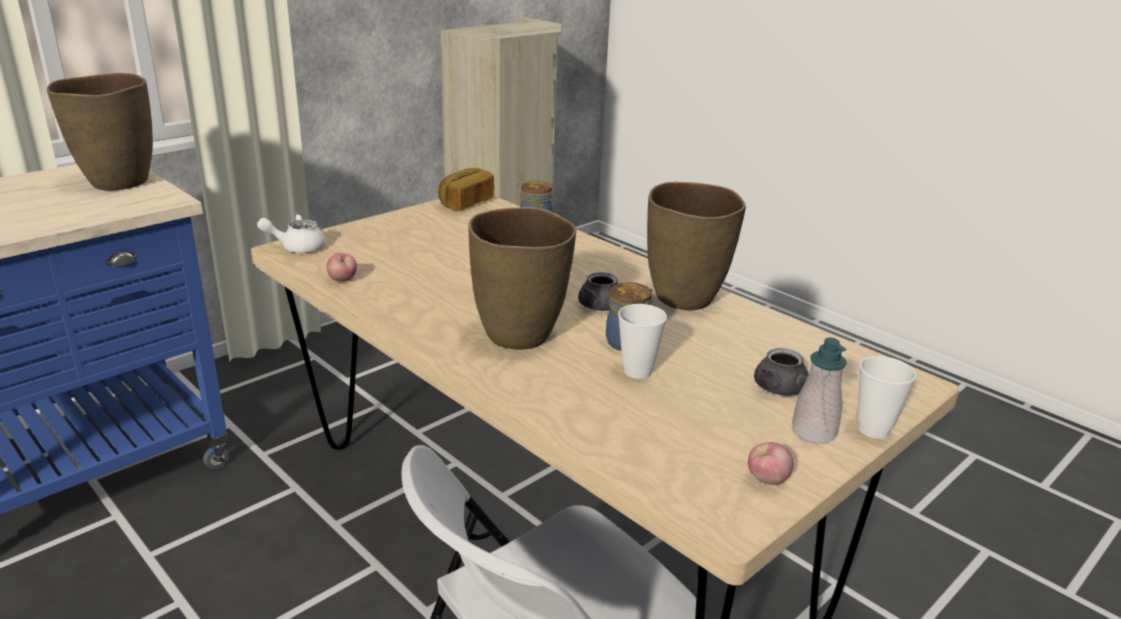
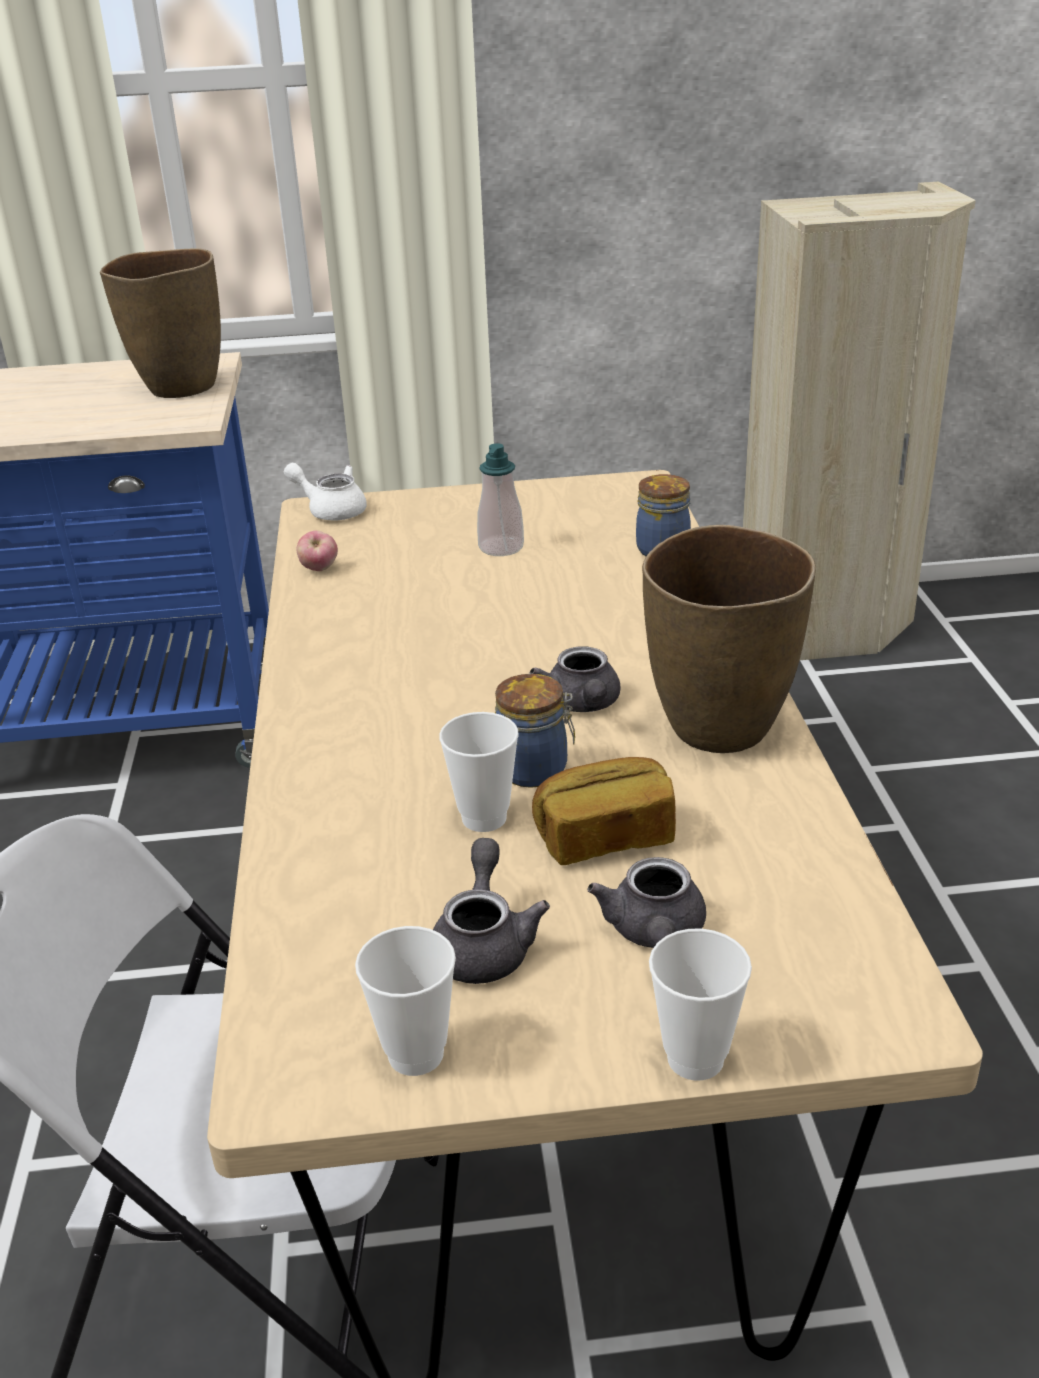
camera: 40 degrees right, 5 degrees up
(465, 203) = (619, 488): bread -> bread (605, 837)
(520, 336) = (411, 712): brown vase -> none
(723, 423) = (484, 943): none -> grey teapot
(767, 480) = (416, 1054): apple -> cup
(813, 432) = (593, 1017): soap dispenser -> soap dispenser (501, 547)

